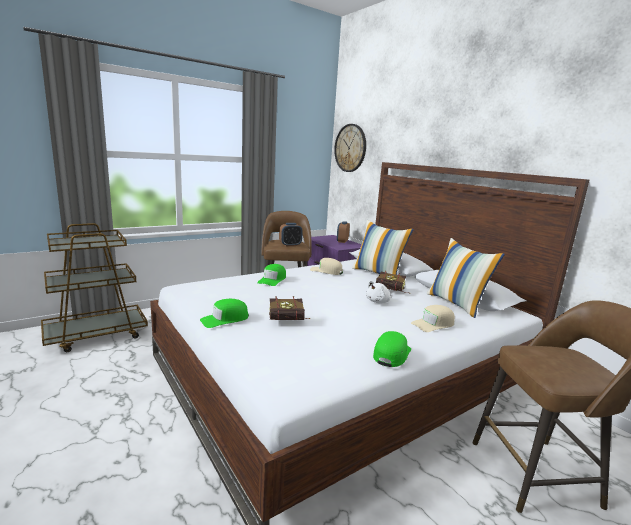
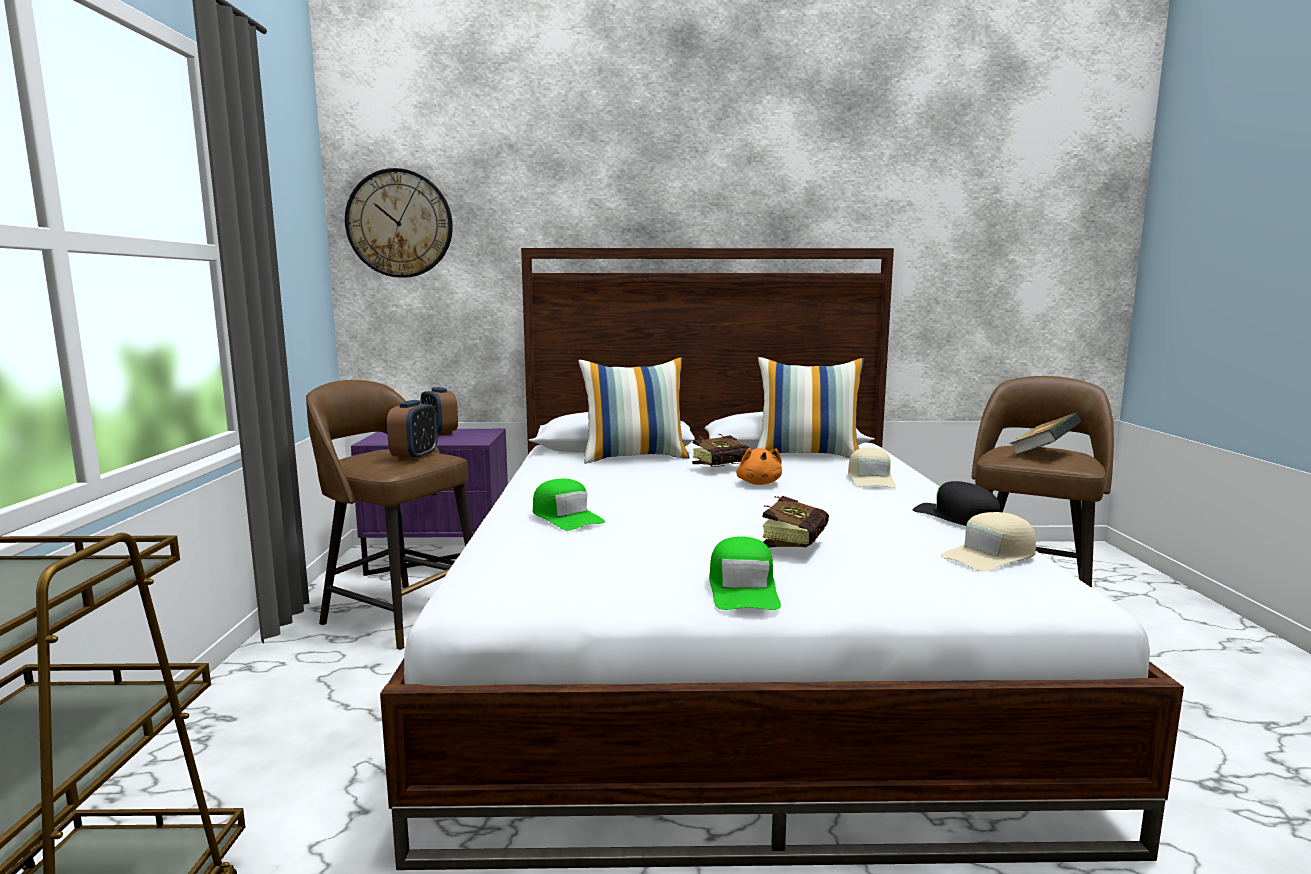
camera: 55 degrees left, 5 degrees down
(326, 271) = (573, 478): beige cap -> beige cap (990, 556)
(378, 302) = (759, 483): white plush toy -> orange plush toy
(391, 354) = (957, 517): green cap -> black cap
(561, 362) = (1043, 454): none -> book

